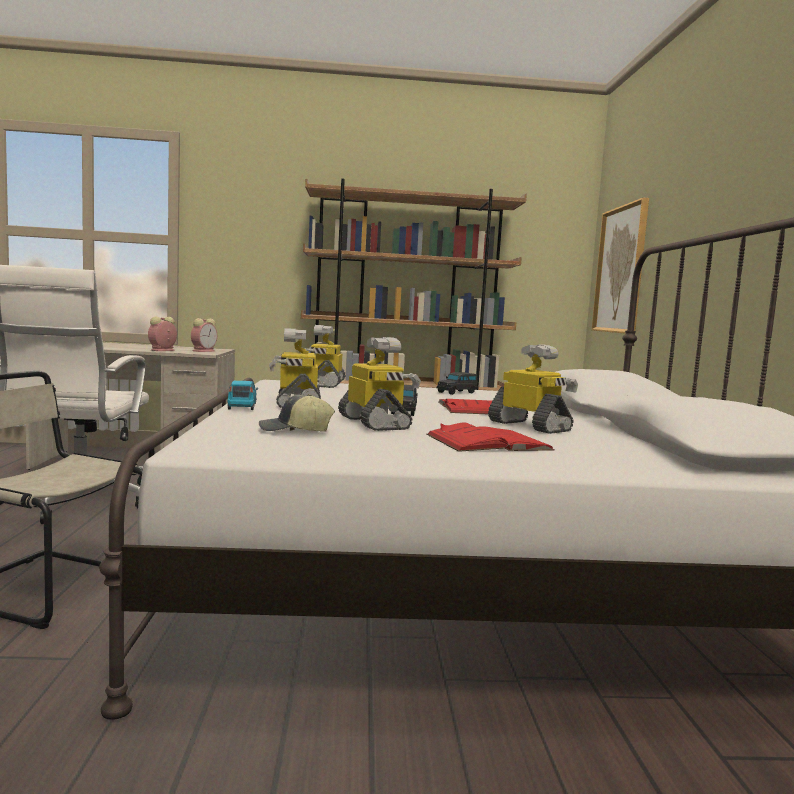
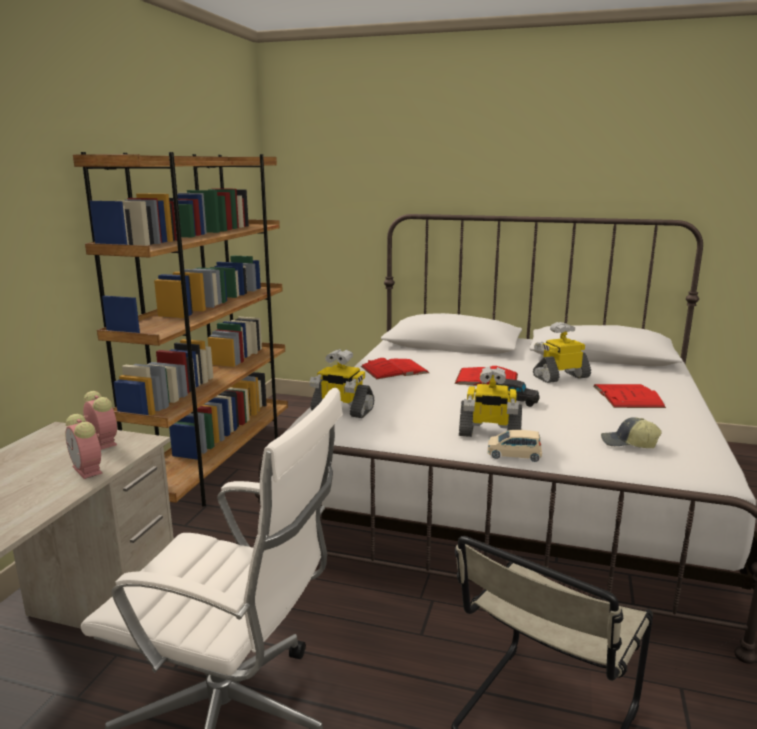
camera: 70 degrees left, 10 degrees up
(242, 406) = (514, 455): blue toy car -> beige toy car
(294, 431) = (628, 444): cap -> cap turned 90 degrees clockwise
(375, 423) = (576, 416): toy robot -> none
(457, 392) = (394, 369): black toy car -> red book
(620, 270) = (333, 222): picture -> none

